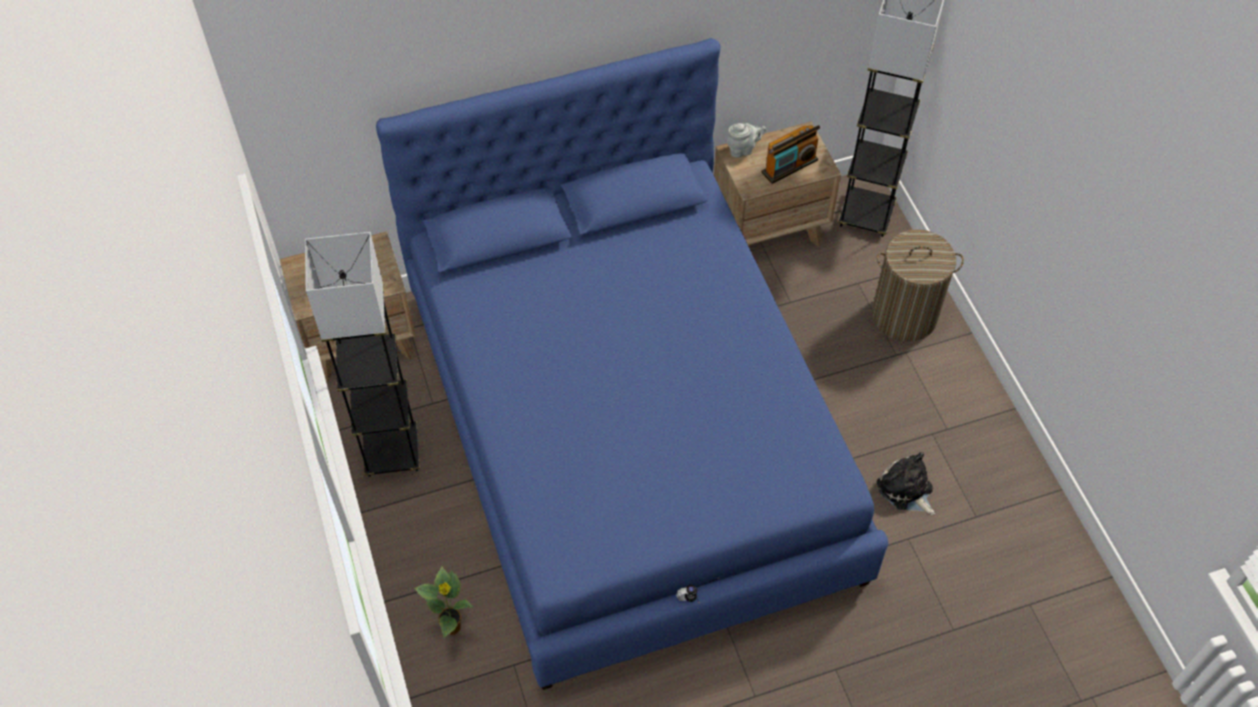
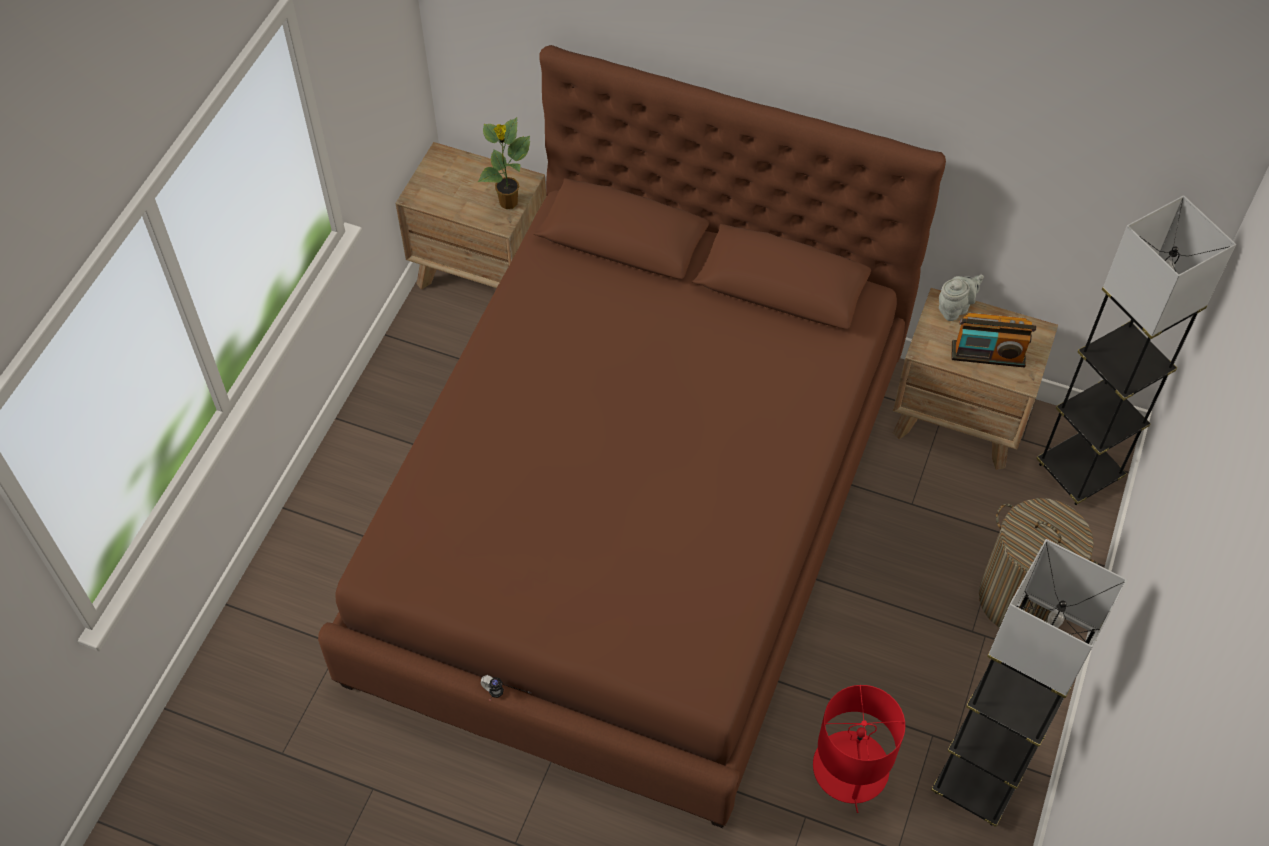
camera: 40 degrees right, 0 degrees up
(392, 452) = (415, 387): grey floor lamp -> grey floor lamp (976, 783)
(453, 628) = (322, 575): potted plant -> potted plant (508, 203)
(628, 431) = (636, 515): blue bed -> brown bed
(743, 150) = (955, 308): grey teapot -> grey teapot turned 60 degrees counterclockwise
(906, 490) = (850, 769): plush toy -> red table lamp

